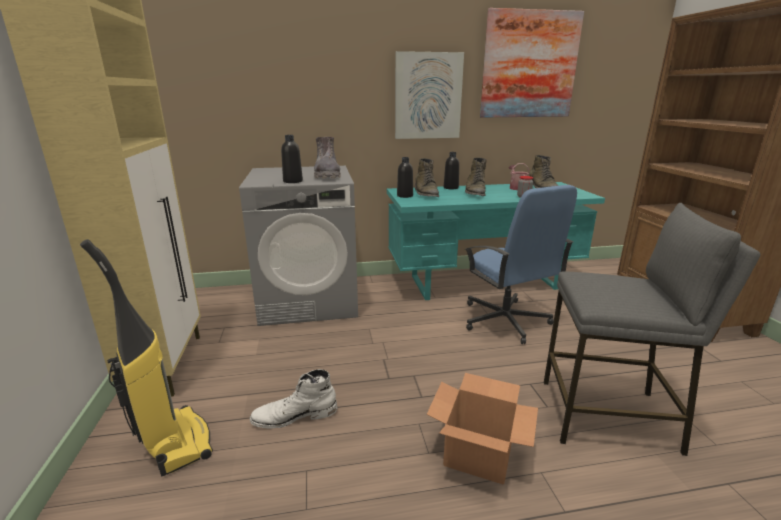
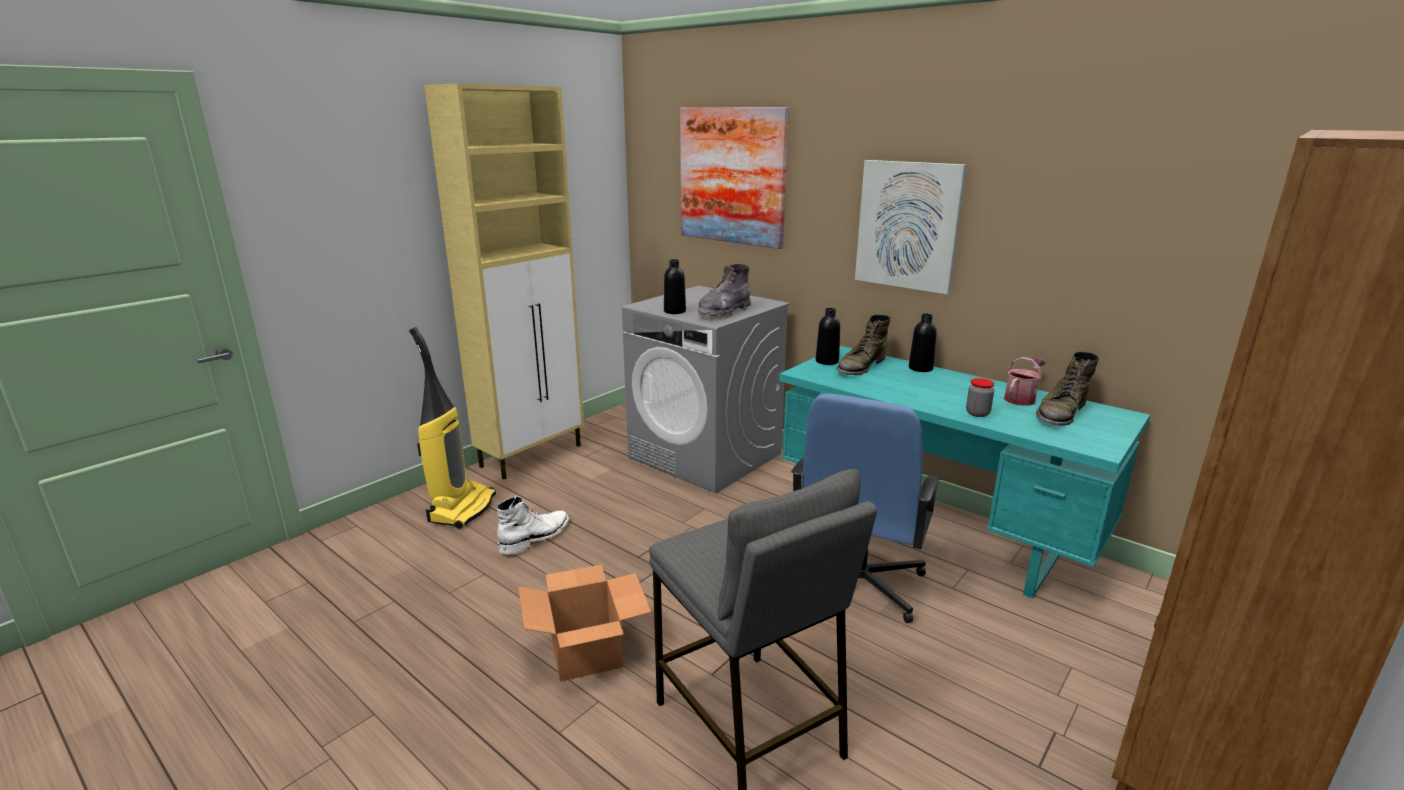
camera: 50 degrees right, 0 degrees up
(294, 415) = (536, 537): white boot -> white boot turned 90 degrees clockwise
(475, 192) = (930, 384): green boot -> none
(529, 65) = (1092, 190): picture -> picture (732, 176)

